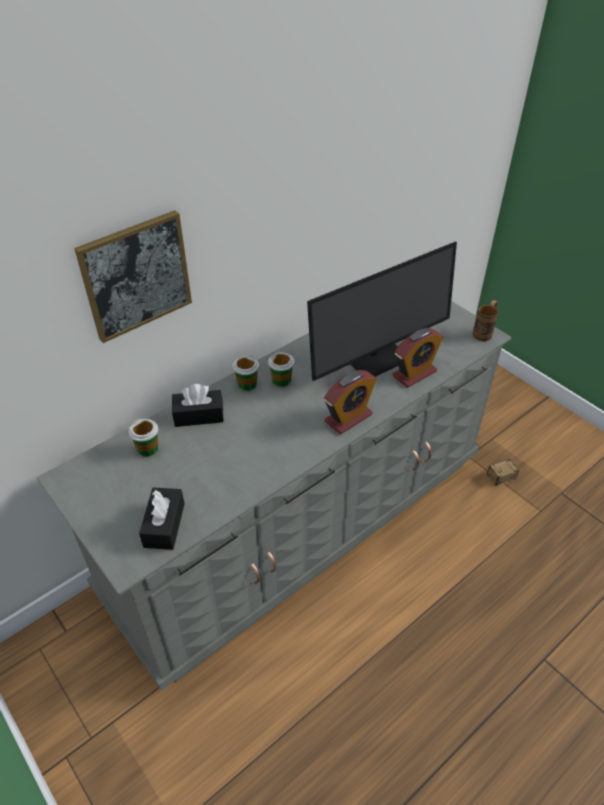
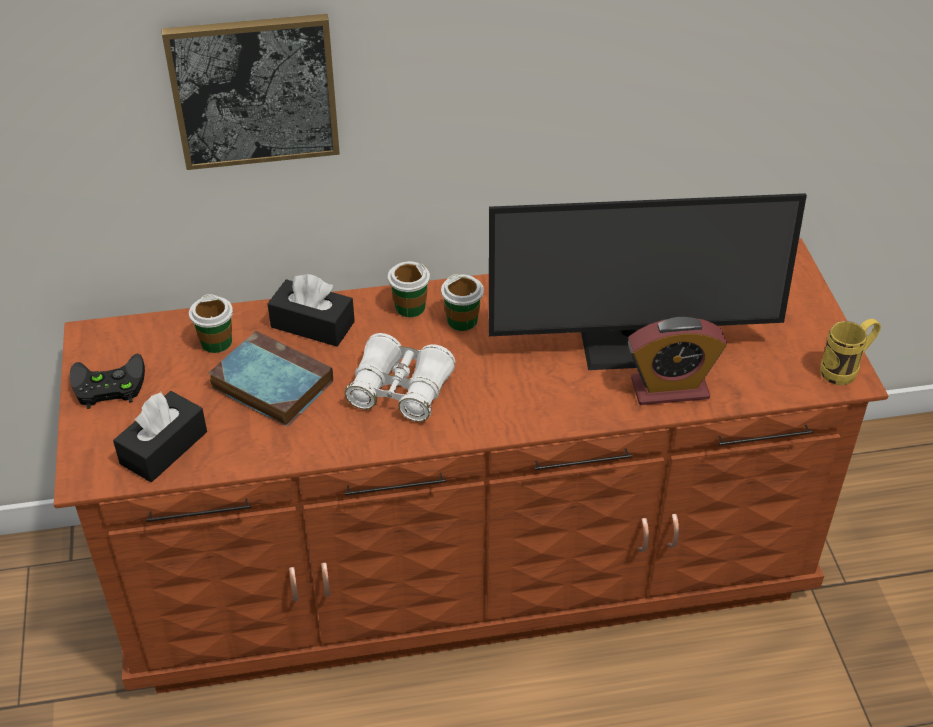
camera: 30 degrees right, 0 degrees up
(97, 504) = (106, 386): none -> black game controller
(200, 459) = (269, 384): none -> book
(278, 431) = (400, 390): none -> white binoculars
(300, 522) = (465, 565): grey dresser -> brown dresser
(348, 418) = (513, 412): alarm clock -> none
(484, 332) = (845, 370): brown mug -> yellow mug
(487, 481) = (813, 642): storage box -> none

